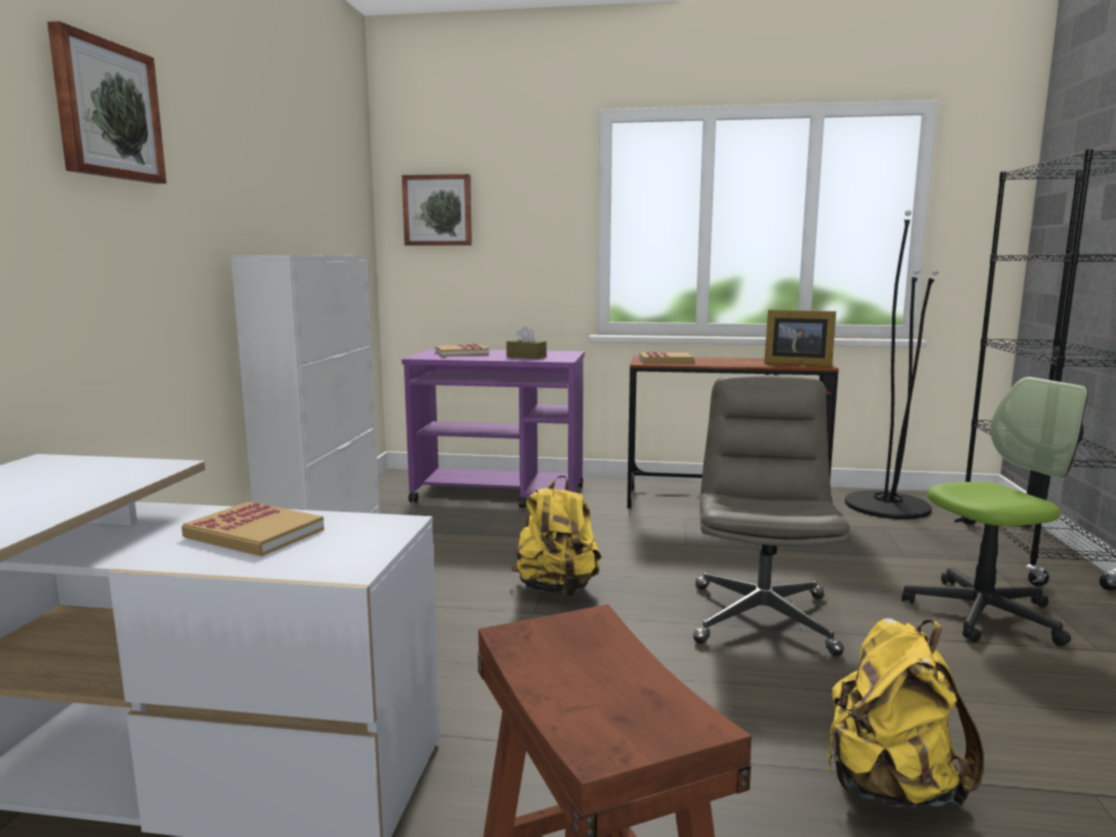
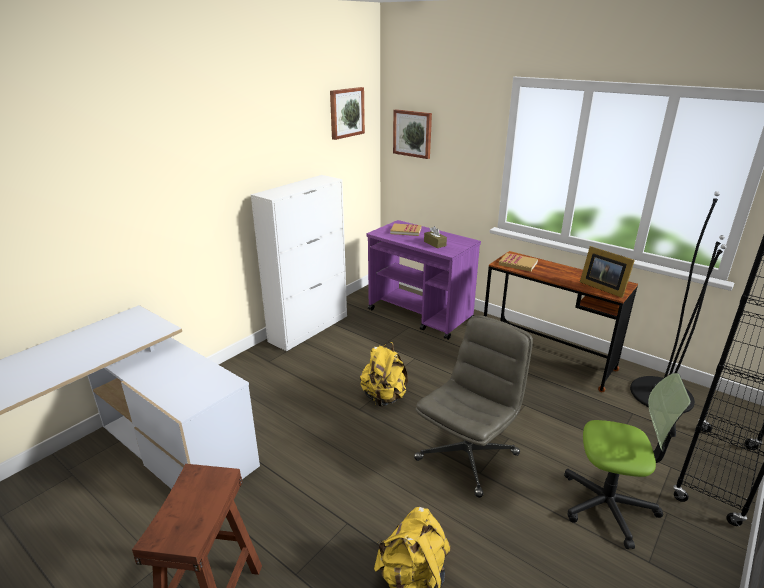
camera: 30 degrees right, 15 degrees up
(107, 110) = (172, 146): picture -> picture (346, 112)
(254, 533) = (179, 373): book -> none

